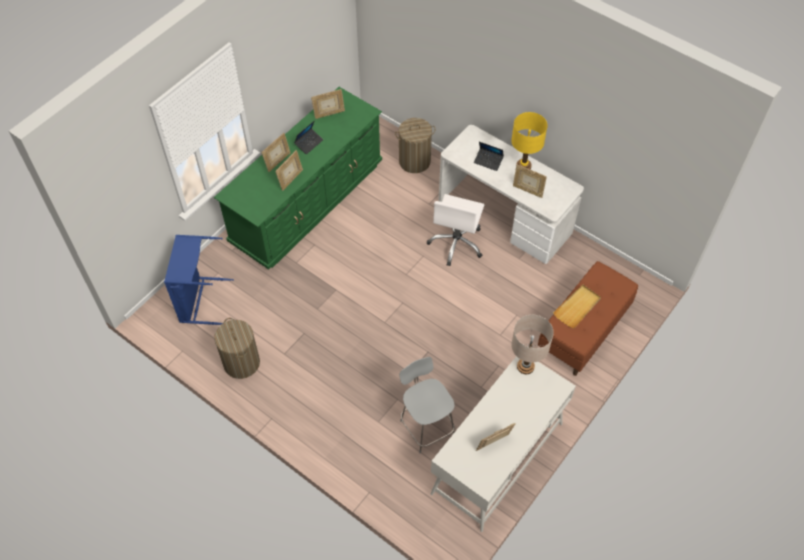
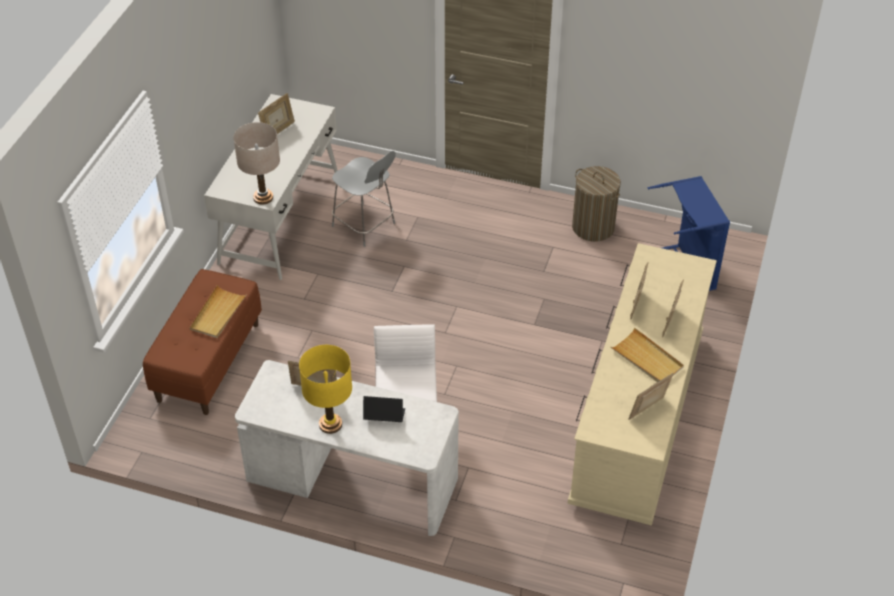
camera: 160 degrees right, 10 degrees down
(307, 203) = (637, 418): green dresser -> beige dresser
(309, 143) = (647, 359): laptop -> beige tray
(414, 161) = (519, 528): laundry basket -> none

